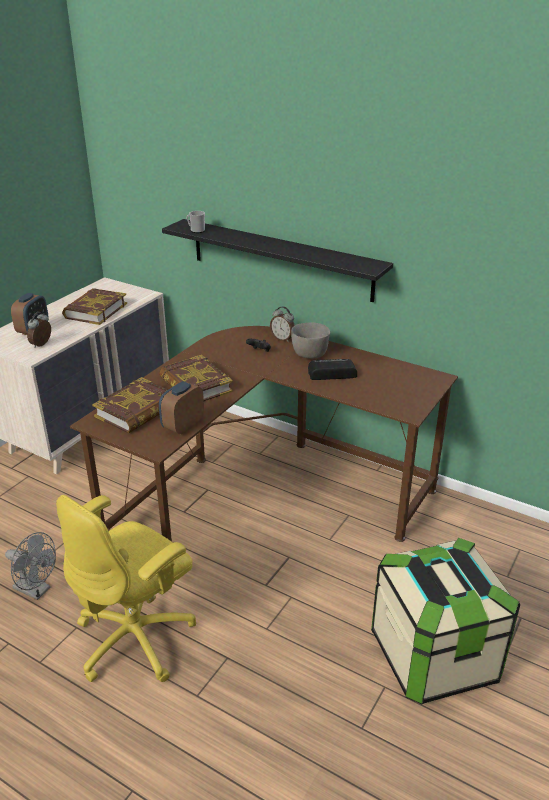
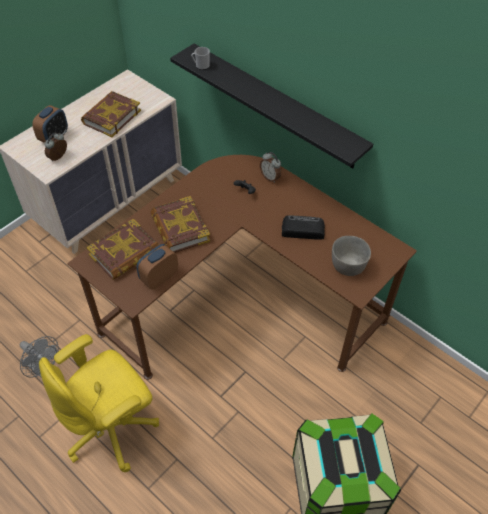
camera: 10 degrees right, 20 degrees up
(309, 354) = (289, 201): grey bowl -> grey bowl (348, 265)

